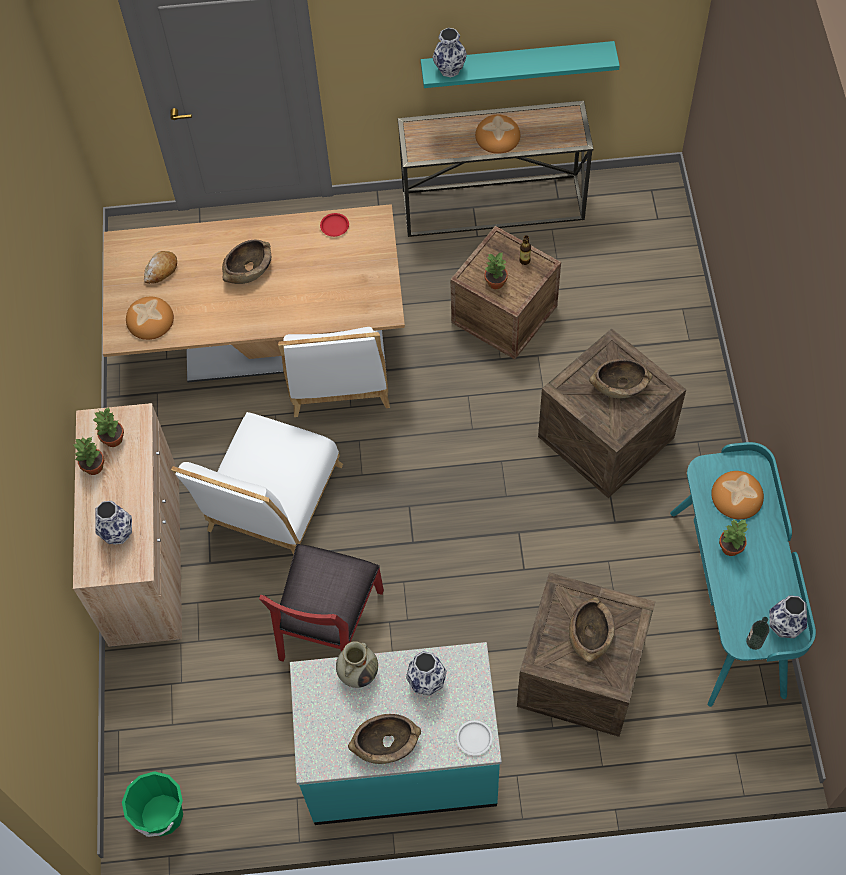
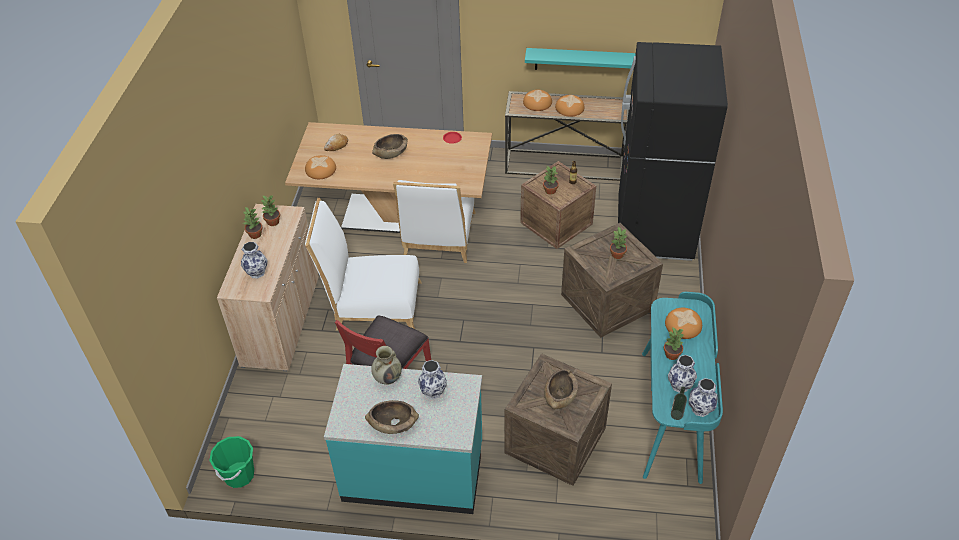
camera: 10 degrees right, 15 degrees down
(271, 506) = (372, 305): white chair -> white chair turned 60 degrees clockwise
(446, 135) = (537, 103): none -> bread
(449, 69) = (542, 54): vase -> vase (679, 385)
(474, 738) = (456, 431): white plate -> none
(619, 385) = (617, 254): brown bowl -> potted plant
(647, 299) = (654, 229): none -> black fridge

